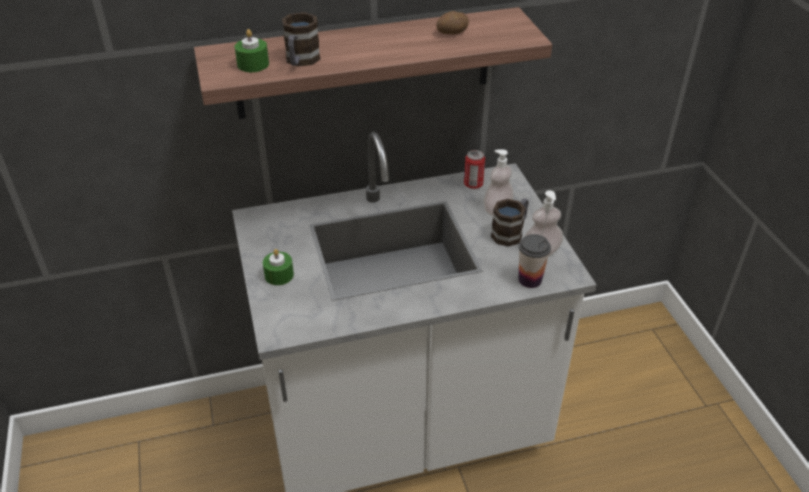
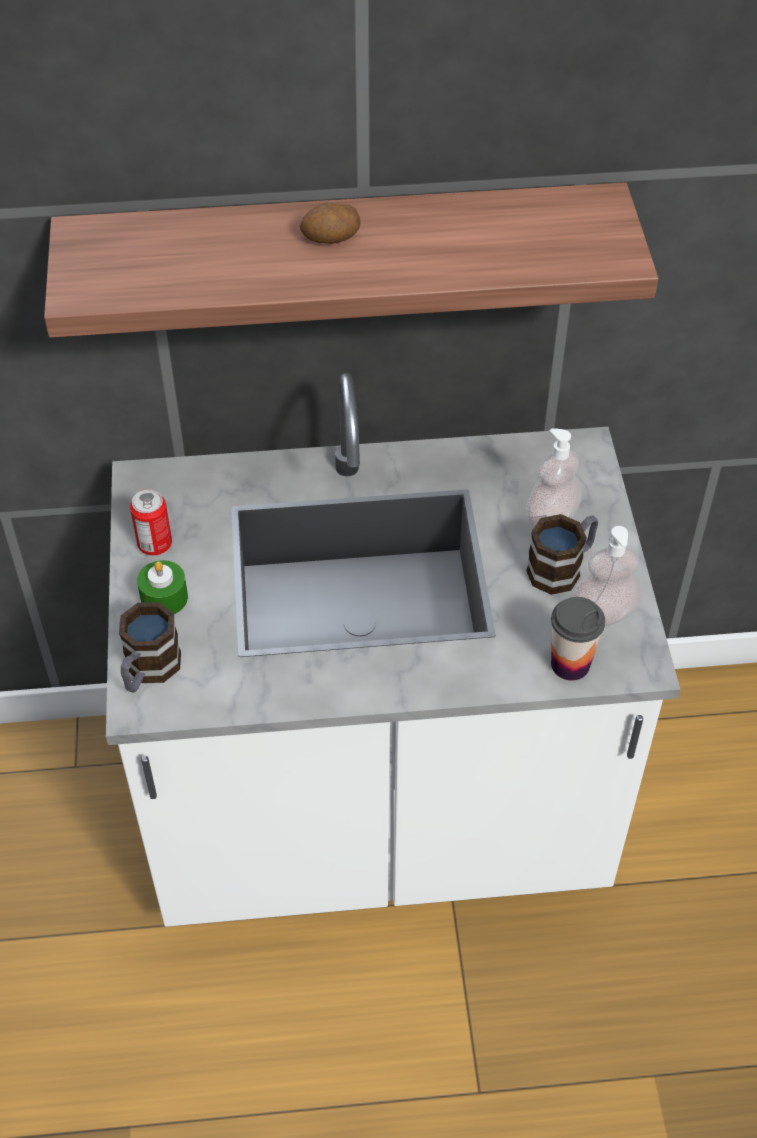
camera: 10 degrees right, 10 degrees up
(253, 64) = (138, 268): green candle -> none
(300, 61) = (217, 271): mug -> mug (148, 671)
(452, 33) = (491, 233): potato -> potato (331, 238)
(473, 184) = (523, 462): can -> can (155, 544)

